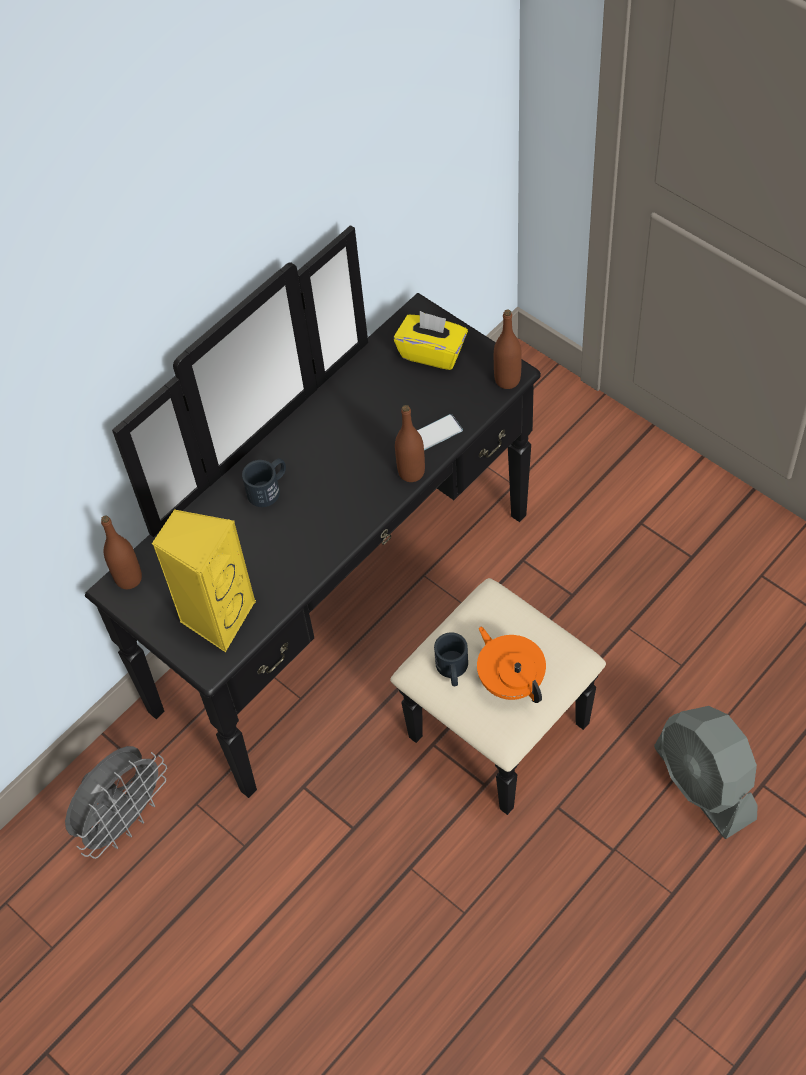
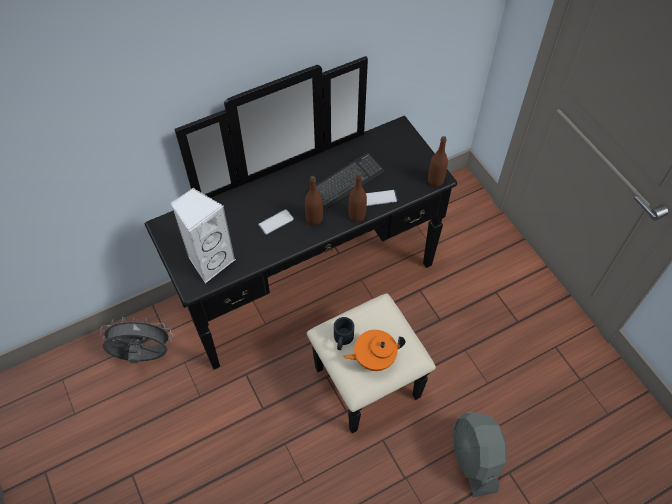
camera: 15 degrees right, 0 degrees up
(124, 819) = (143, 357): grey fan -> grey fan turned 150 degrees counterclockwise
(128, 578) = (171, 222): brown bottle -> brown bottle (314, 219)
(216, 616) = (210, 260): yellow speaker -> white speaker
(269, 488) = (272, 198): black mug -> none
(292, 523) = (276, 222): none -> phone
(374, 425) = (347, 181): none -> keyboard
(432, 352) = (398, 151): yellow tissue box -> none
(511, 680) = (374, 358): orange teapot -> orange teapot turned 90 degrees counterclockwise

